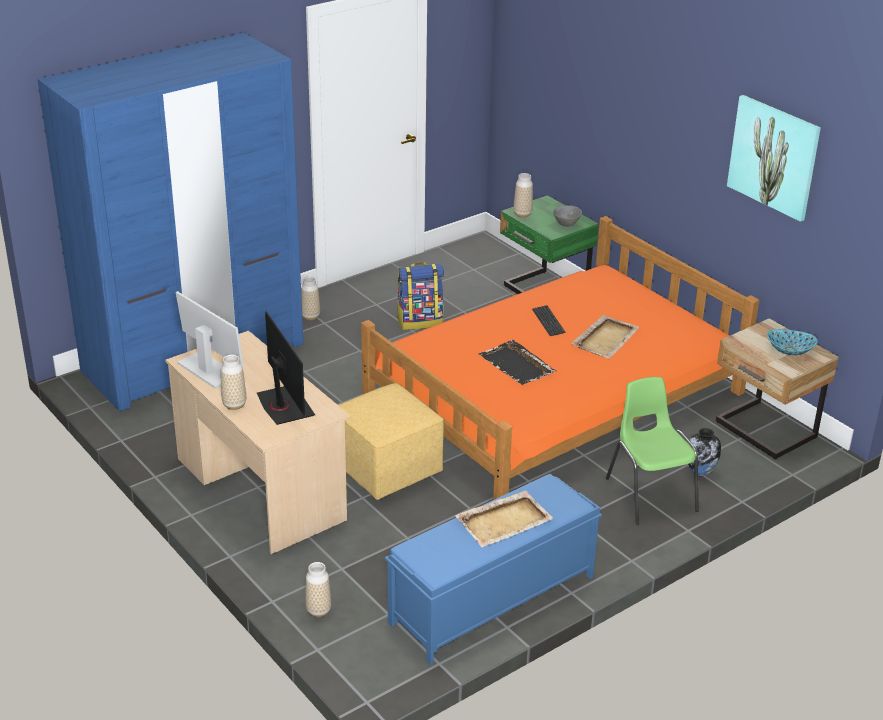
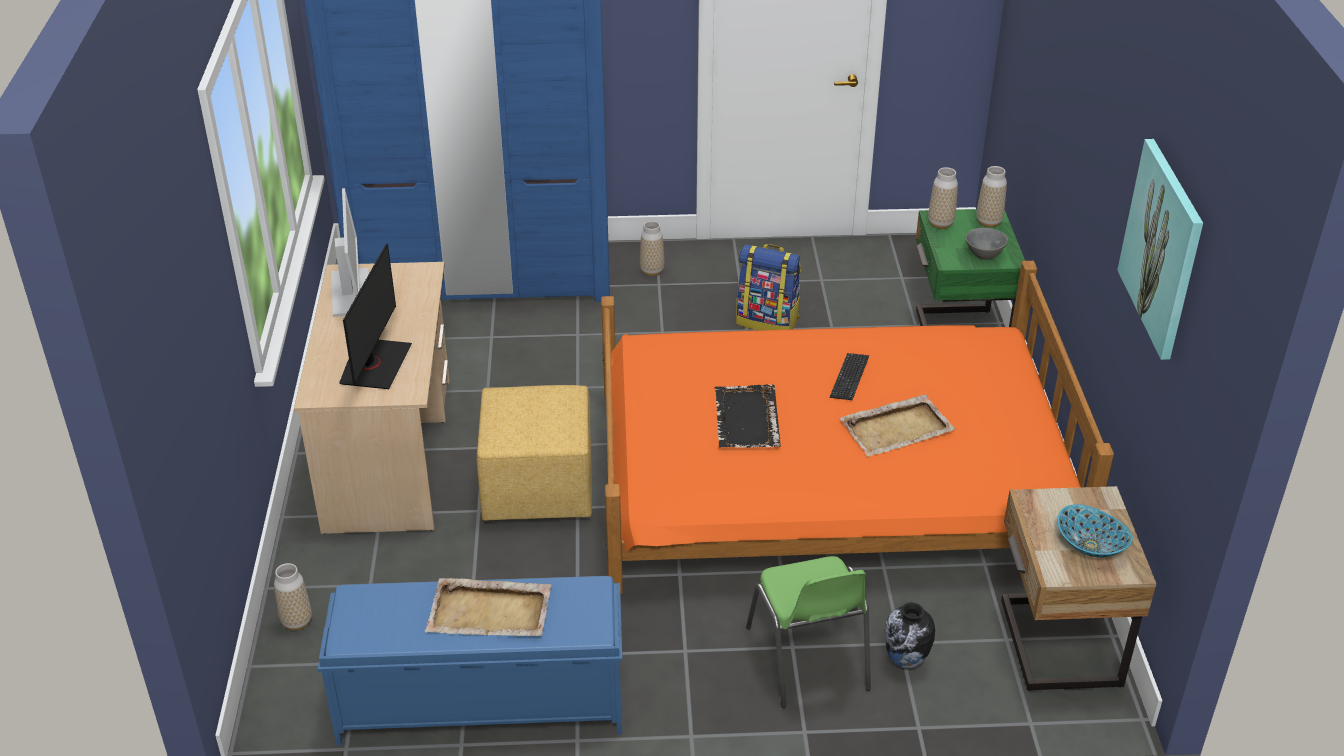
camera: 35 degrees right, 5 degrees up
(234, 405) = (329, 343): vase -> vase (988, 222)
(650, 494) = (808, 660): green chair -> green chair turned 150 degrees clockwise

